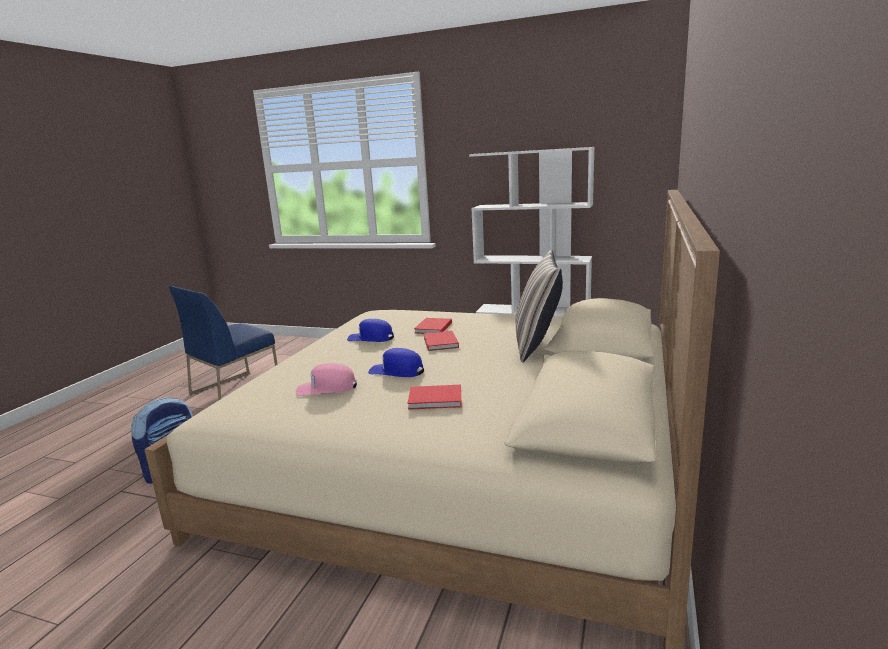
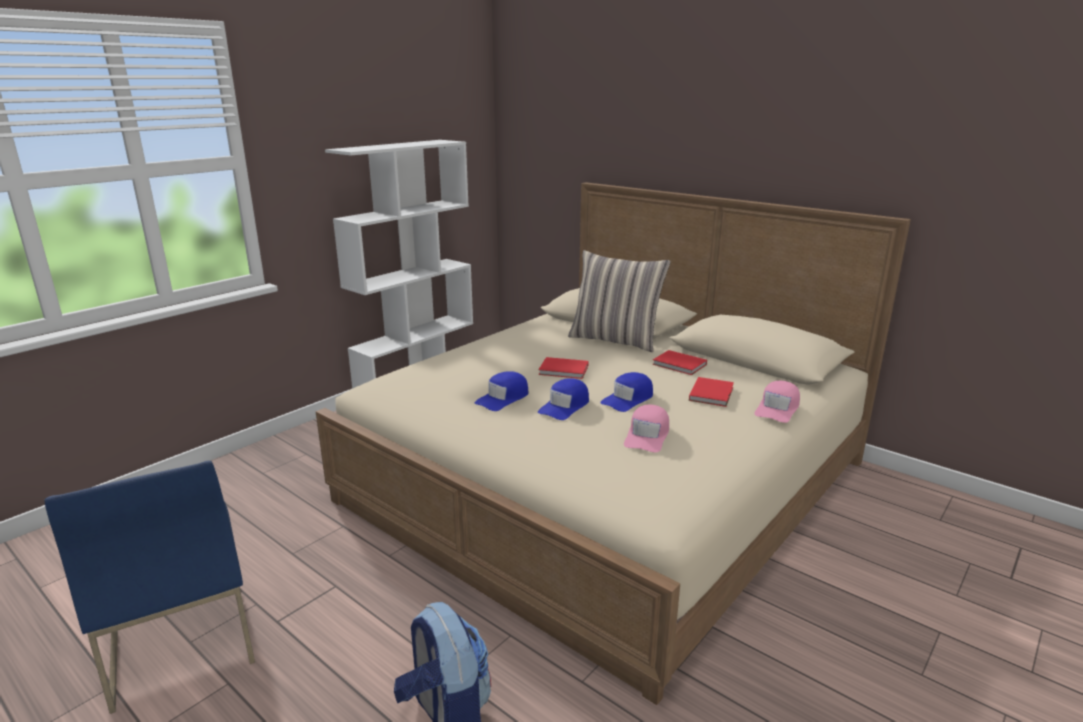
camera: 70 degrees left, 5 degrees up
(368, 355) = (565, 406): none -> blue cap
(424, 435) = (777, 408): none -> pink cap
(432, 328) = (510, 366): red book -> red book (680, 365)

